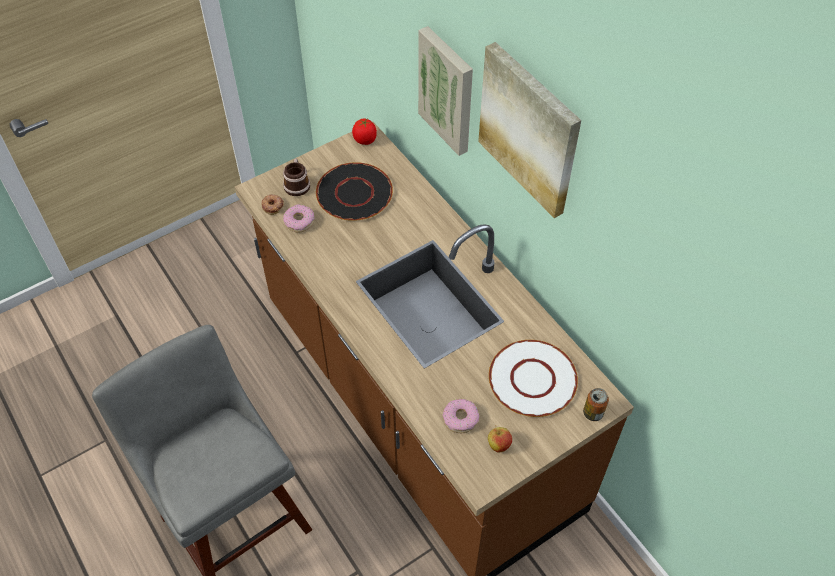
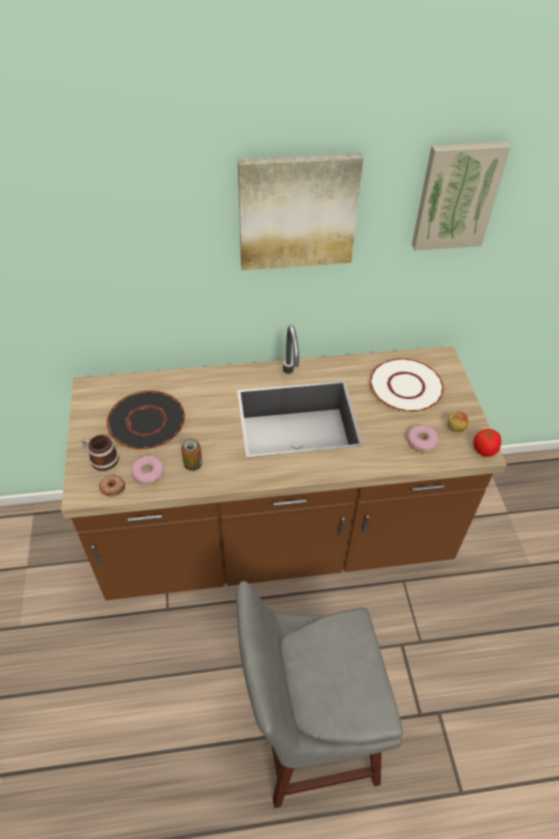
camera: 65 degrees left, 5 degrees down
(365, 140) = (91, 391): tomato -> tomato (484, 450)
(448, 90) = (176, 260): picture -> picture (456, 195)
(593, 413) = (449, 367): can -> can (193, 464)

